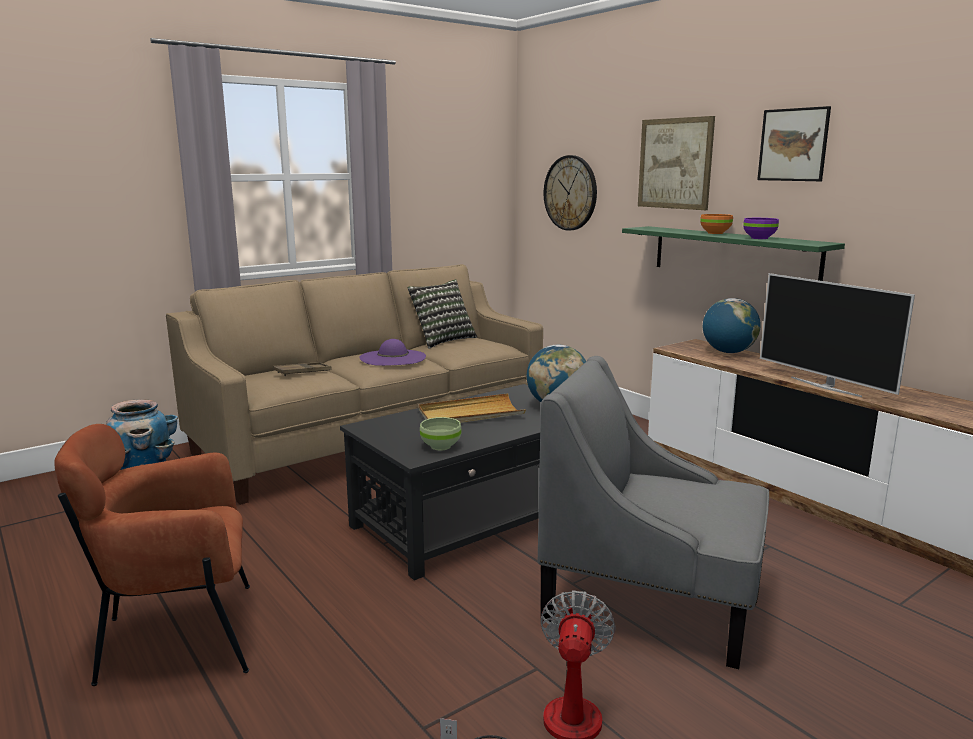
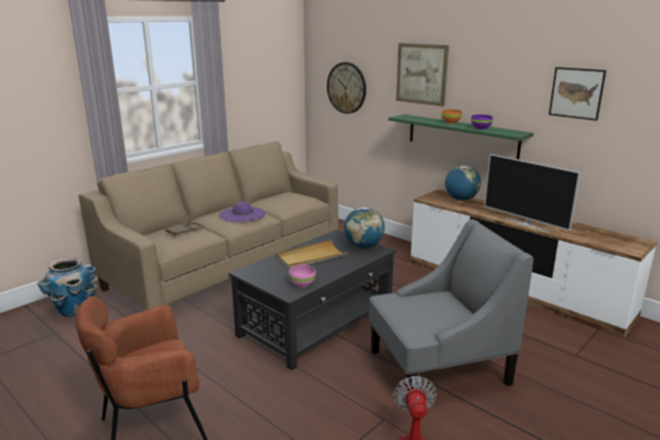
camera: 10 degrees left, 5 degrees up
(440, 446) = (301, 284): green bowl -> pink bowl
(442, 340) = (268, 196): pillow -> none
(651, 599) = (438, 367): grey armchair -> grey armchair turned 150 degrees clockwise
(793, 145) = (500, 68): picture -> picture (576, 93)

